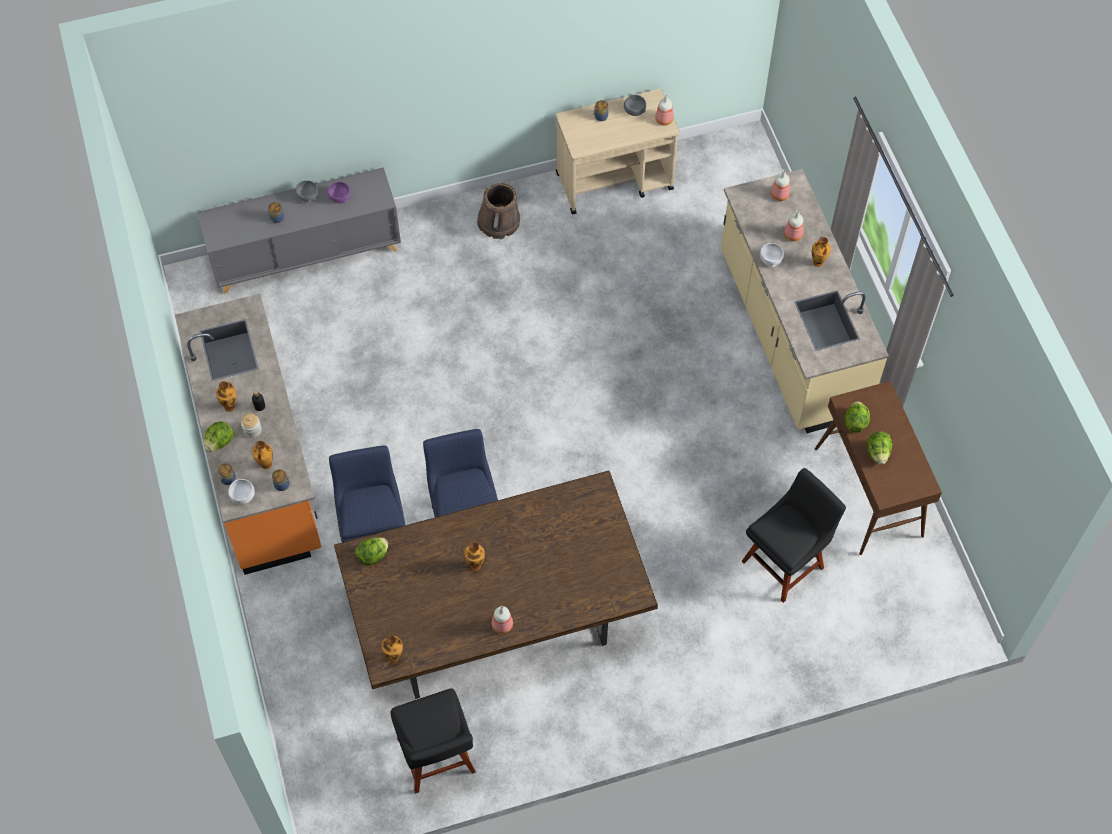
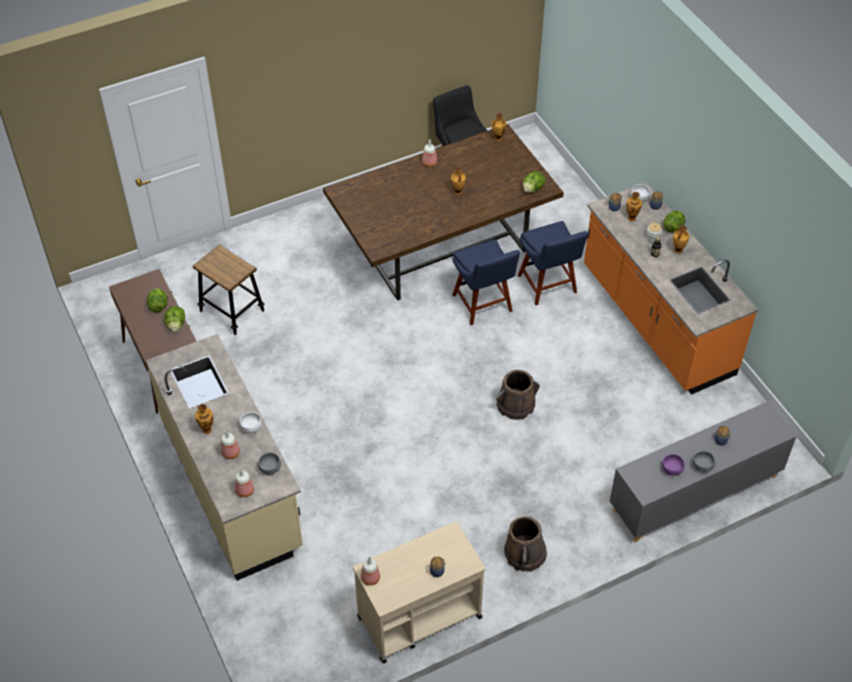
camera: 170 degrees right, 10 degrees down
(463, 380) = (515, 405): none -> brown bucket
(634, 110) = (403, 584): grey bowl -> grey bowl (270, 468)
(786, 562) = (232, 311): black chair -> stool

